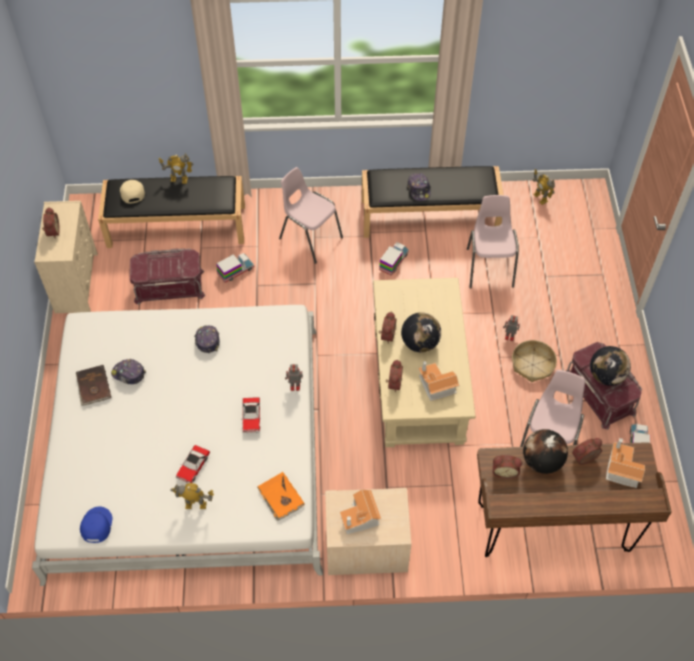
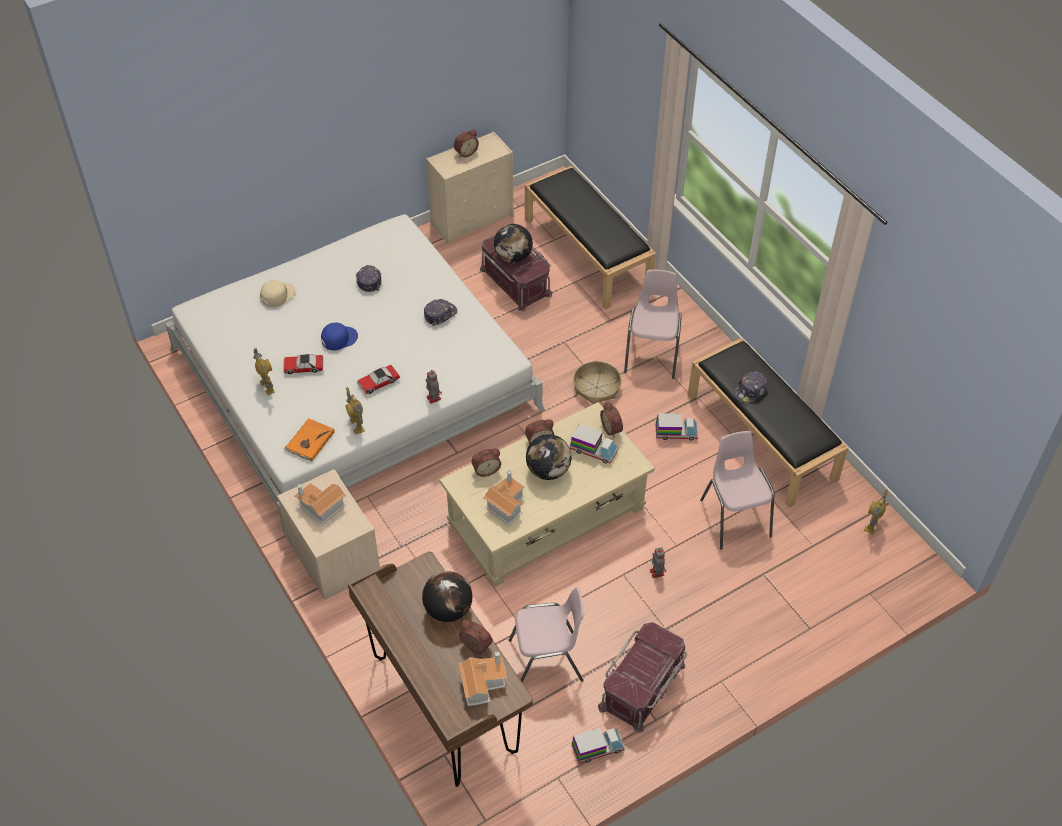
camera: 60 degrees right, 5 degrees down
(93, 386) = (341, 265): brown book -> none
(96, 525) = (210, 332): blue cap -> blue cap (339, 338)
(131, 192) = (569, 188): beige cap -> beige cap (277, 295)
(179, 180) = (610, 211): toy robot -> toy robot (357, 425)
(236, 271) = (568, 319): toy truck -> toy truck (593, 451)
(489, 267) = (735, 517): pink chair -> pink chair turned 75 degrees counterclockwise
(504, 471) = (417, 582): alarm clock -> alarm clock (612, 428)
(532, 364) = (634, 608): basket -> basket (597, 387)
(606, 376) = (643, 665): globe -> globe (513, 257)

